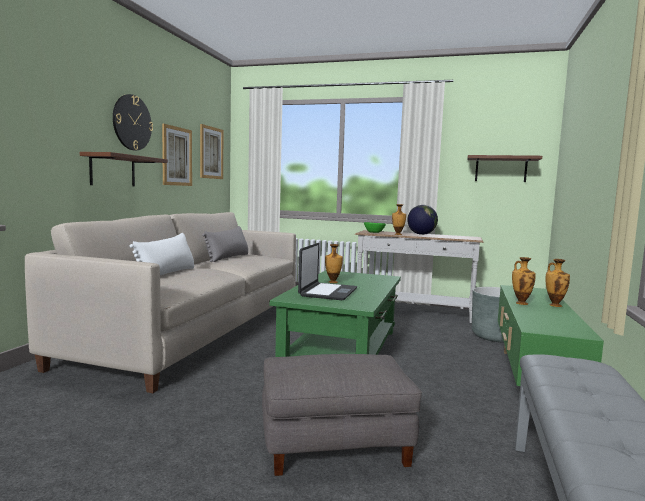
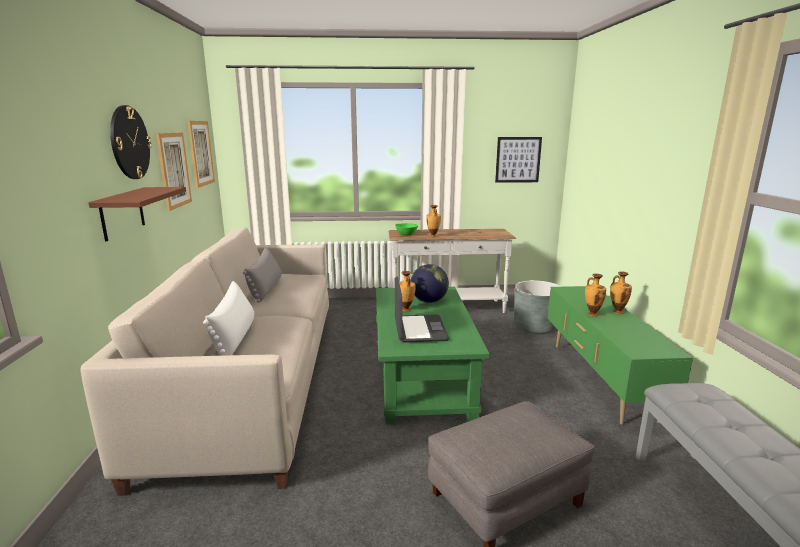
camera: 20 degrees left, 10 degrees up
(421, 234) = (452, 232): globe -> globe (429, 301)
(500, 169) = (518, 159): brown shelf -> picture

